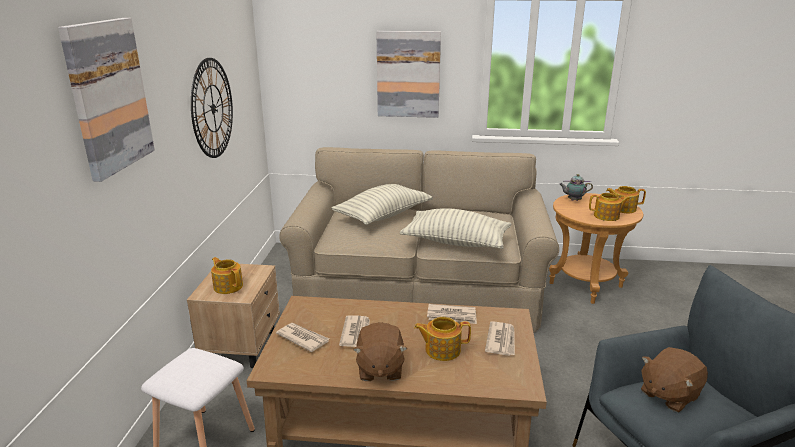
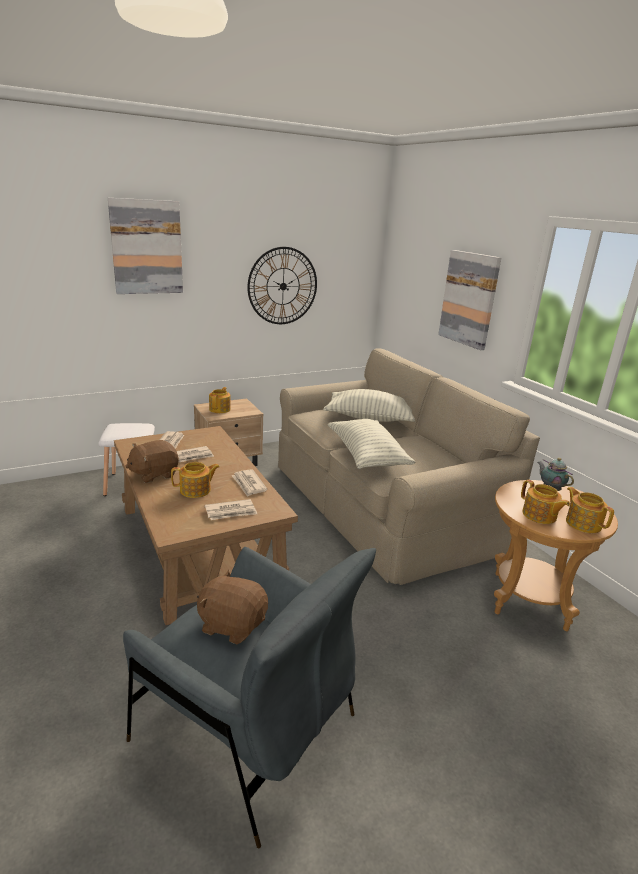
camera: 55 degrees right, 0 degrees up
(441, 350) = (196, 490): teapot -> teapot turned 105 degrees clockwise

